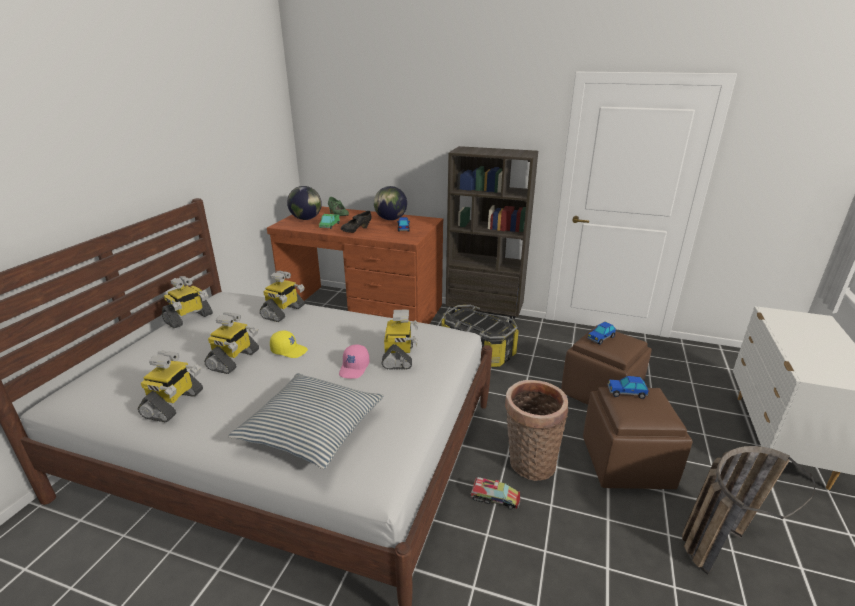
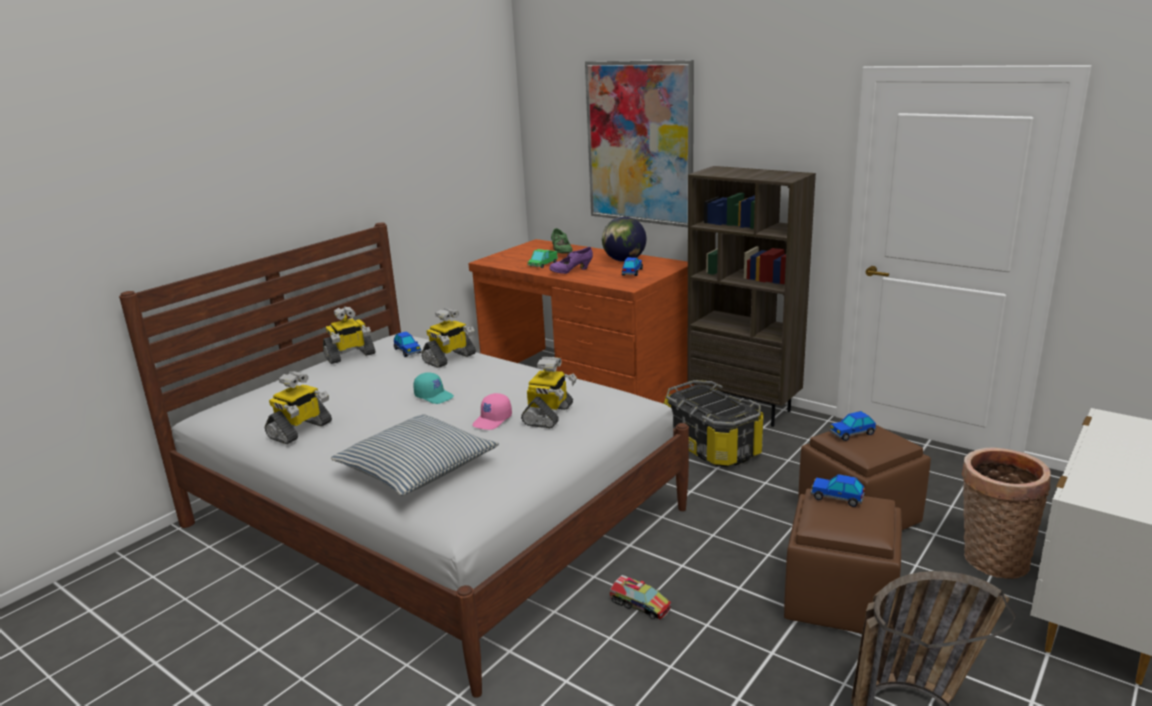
camera: 20 degrees right, 5 degrees down
(234, 360) = (374, 399): toy robot -> none
(242, 309) = (407, 351): none -> toy car
(289, 350) = (434, 396): yellow cap -> turquoise cap
(306, 219) = (520, 255): globe -> none
(356, 230) = (571, 272): black shoe -> purple shoe
(396, 129) = (639, 143): none -> picture
(529, 462) = (705, 577): basket -> basket (991, 559)

